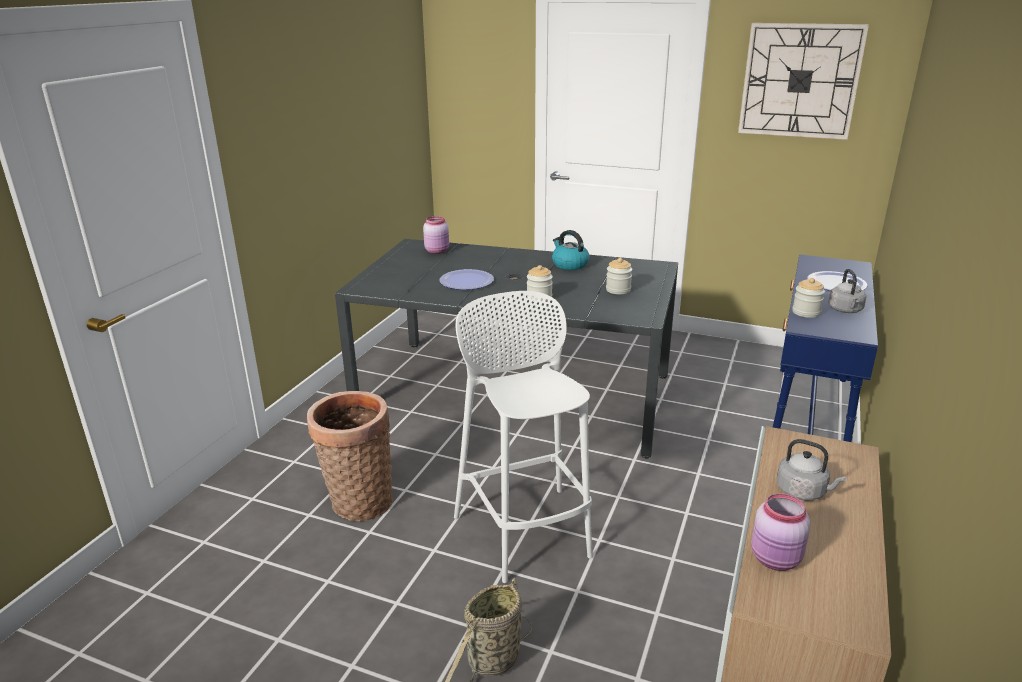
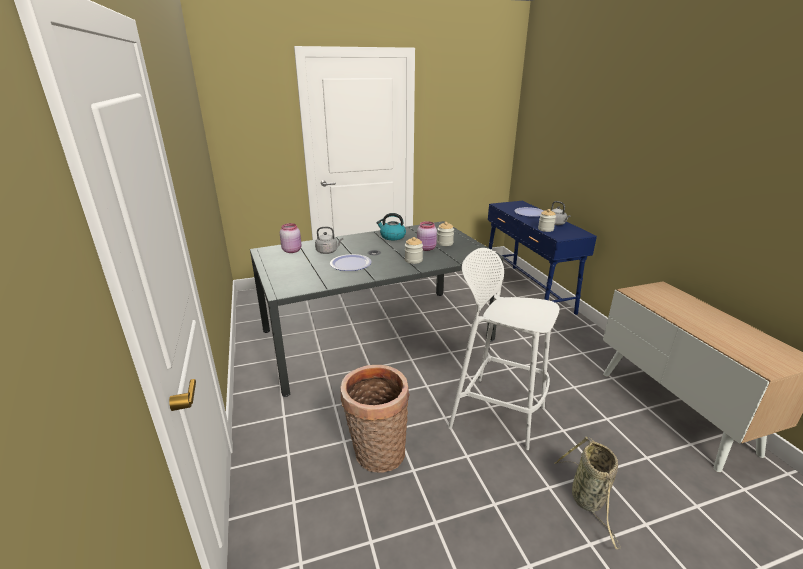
camera: 40 degrees left, 0 degrees up
(776, 560) = (734, 347): pink jar -> pink jar (427, 248)
(800, 81) = (467, 104): wall clock -> none
(803, 491) = (683, 312): grey kettle -> grey kettle (328, 251)

